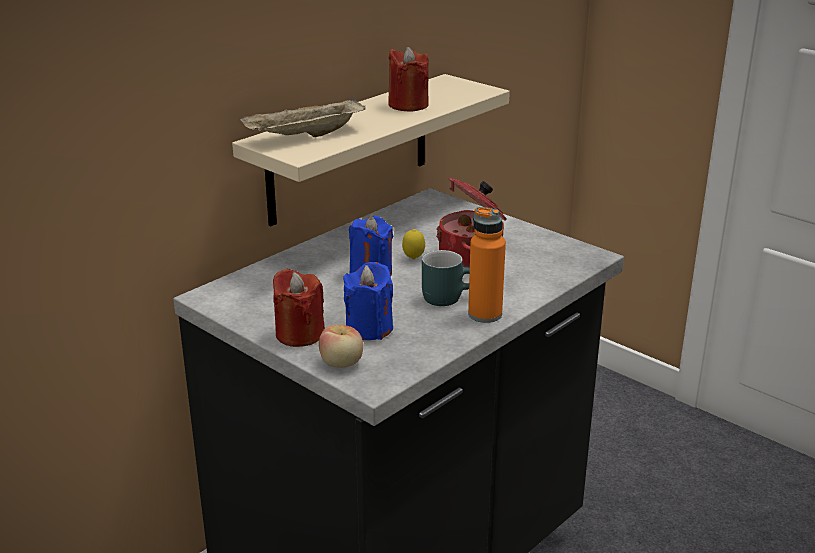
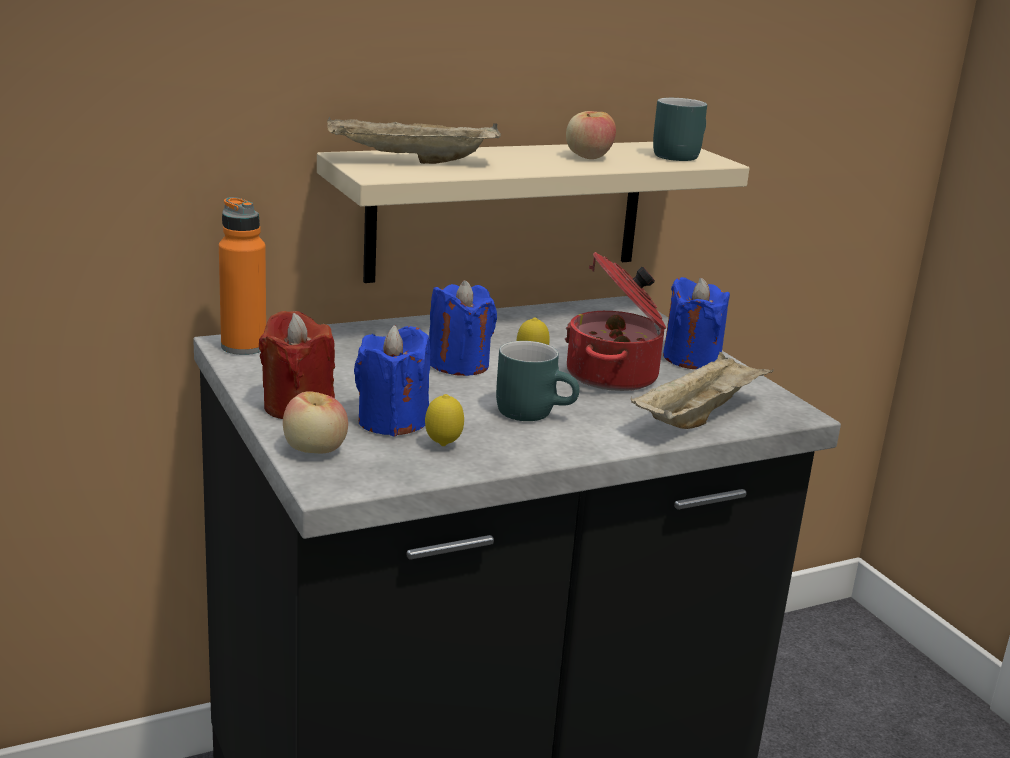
camera: 20 degrees right, 5 degrees down
(408, 105) = (588, 157): red candle -> apple
(415, 337) = (443, 445): none -> lemon
(458, 89) = (677, 155): none -> turquoise mug
(485, 314) = (565, 443): orange bottle -> orange bottle (243, 347)
(506, 230) = (691, 358): none -> blue candle
(543, 273) = (698, 416): none -> beige tray

